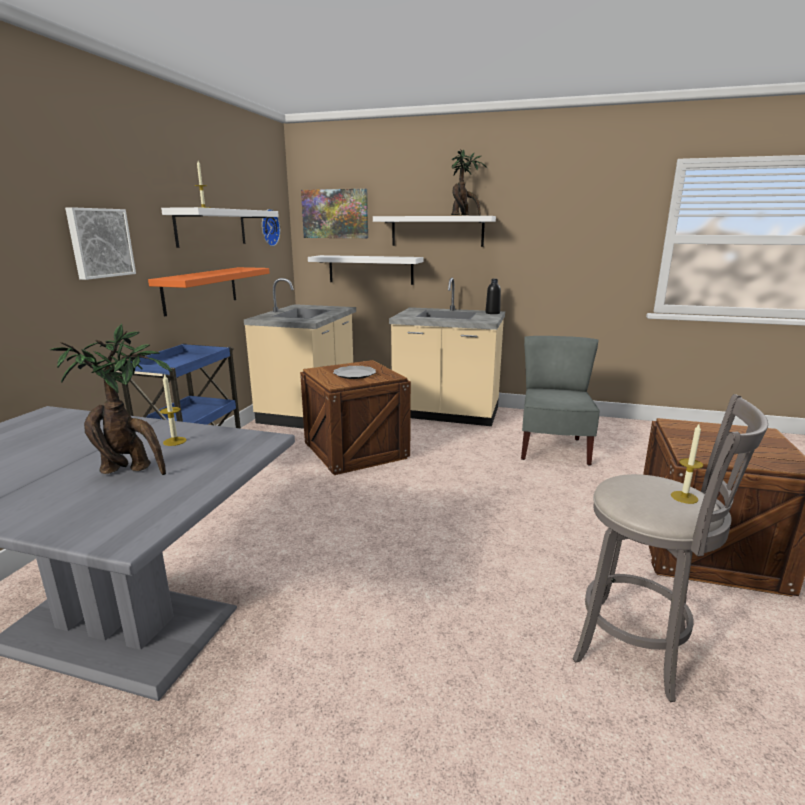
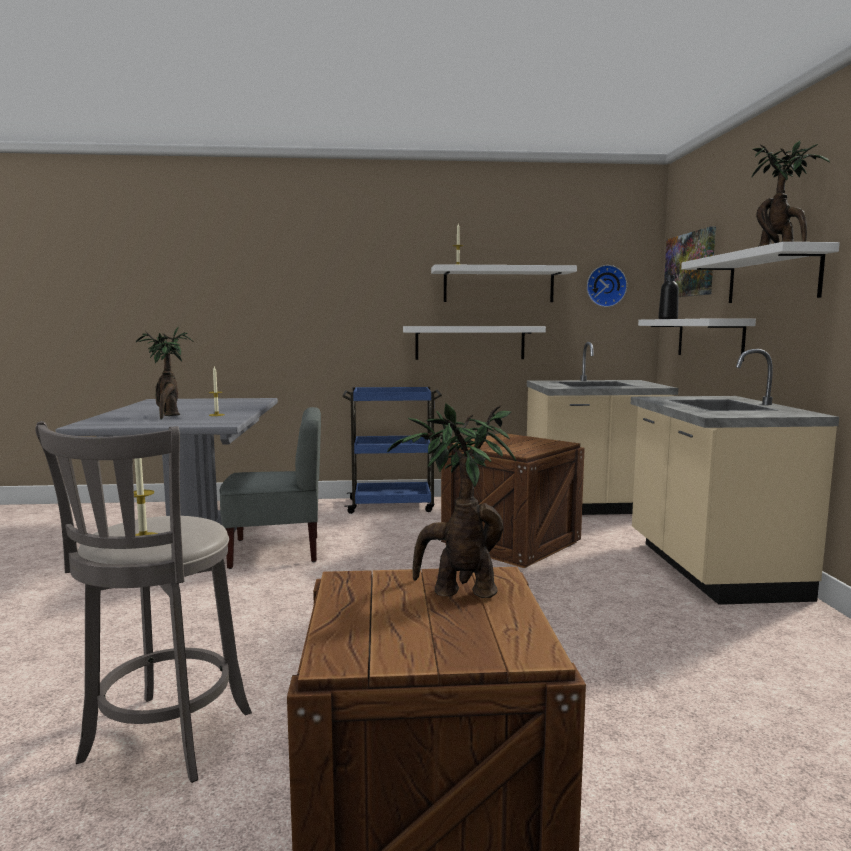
camera: 70 degrees right, 10 degrees down
(100, 243) = (359, 295): picture -> none
(201, 290) = (470, 342): orange shelf -> white shelf
(355, 374) = (509, 444): plate -> none
(492, 313) = (796, 413): black bottle -> black bottle (668, 319)
(553, 449) = (698, 662): grey chair -> grey chair (276, 551)
(700, 434) = (457, 591): none -> potted plant

